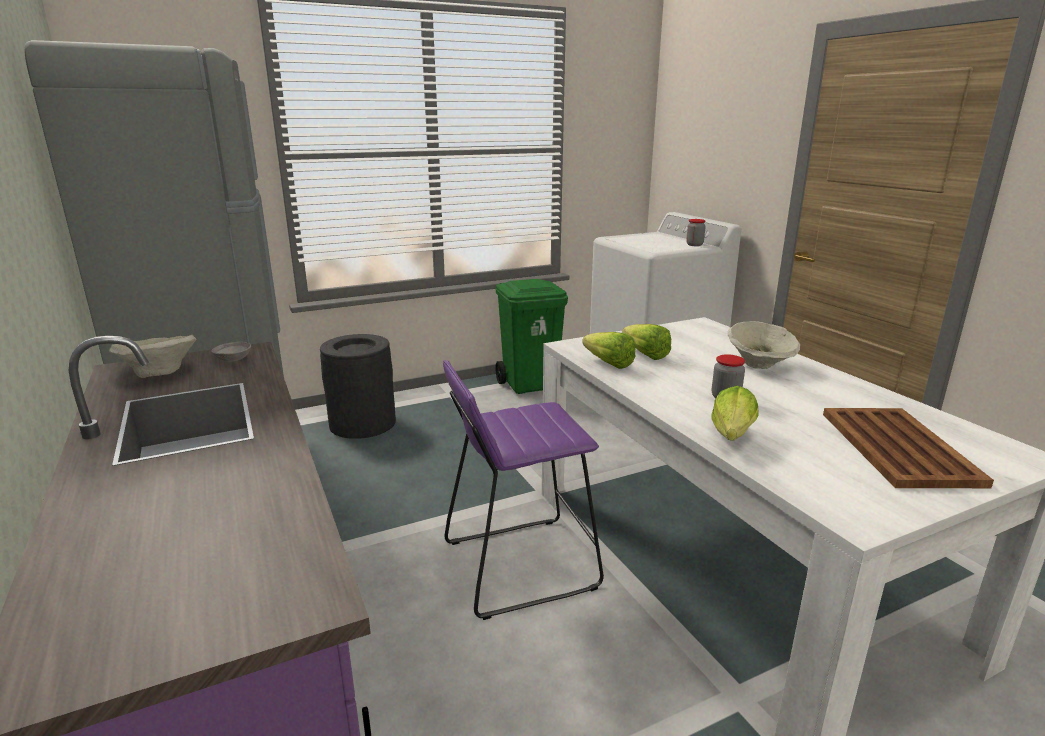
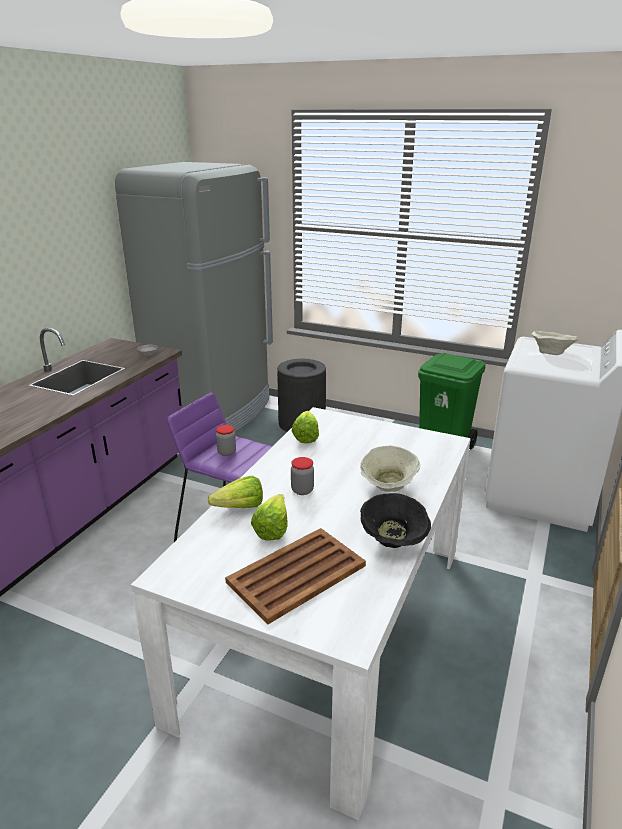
camera: 50 degrees right, 5 degrees up
(159, 374) = (114, 351): beige bowl -> beige bowl (550, 353)
(643, 353) = (343, 441): lettuce -> lettuce (275, 527)
(694, 245) = (580, 371): jar -> jar (226, 452)
(862, 392) = (393, 541): none -> black bowl

